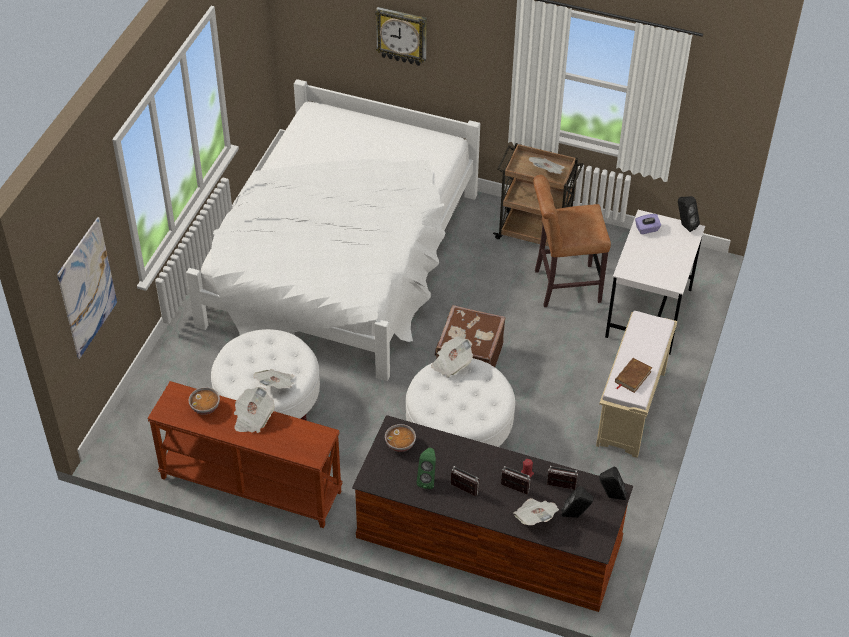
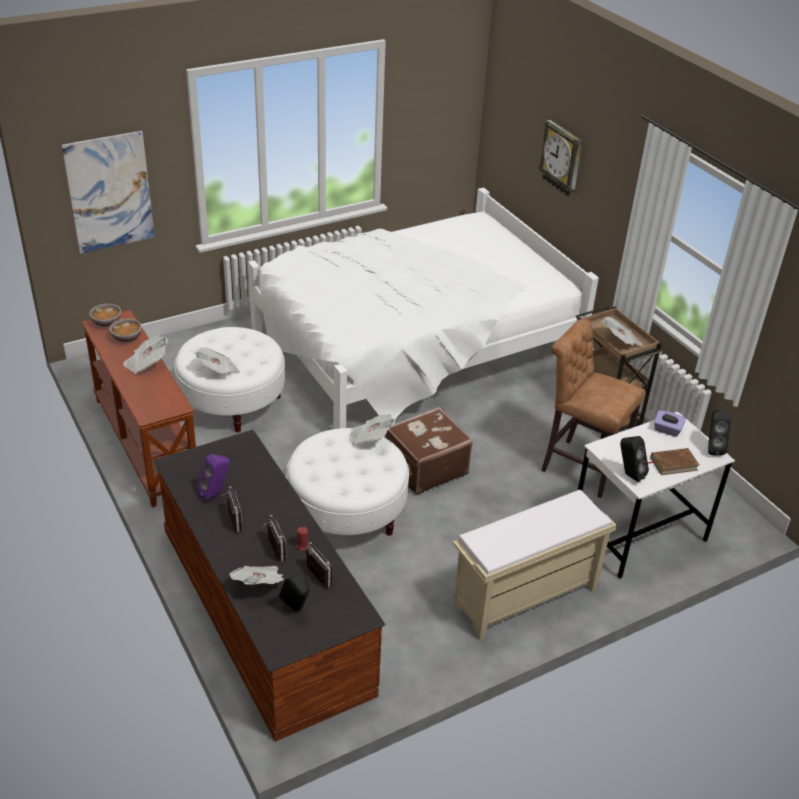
camera: 40 degrees right, 10 degrees down
(400, 444) = (232, 455): bowl -> bowl (106, 323)
(427, 479) = (216, 493): green speaker -> purple speaker
(611, 496) = (351, 617): black speaker -> black speaker (629, 475)
(632, 377) = (507, 538): brown book -> brown book (673, 463)

